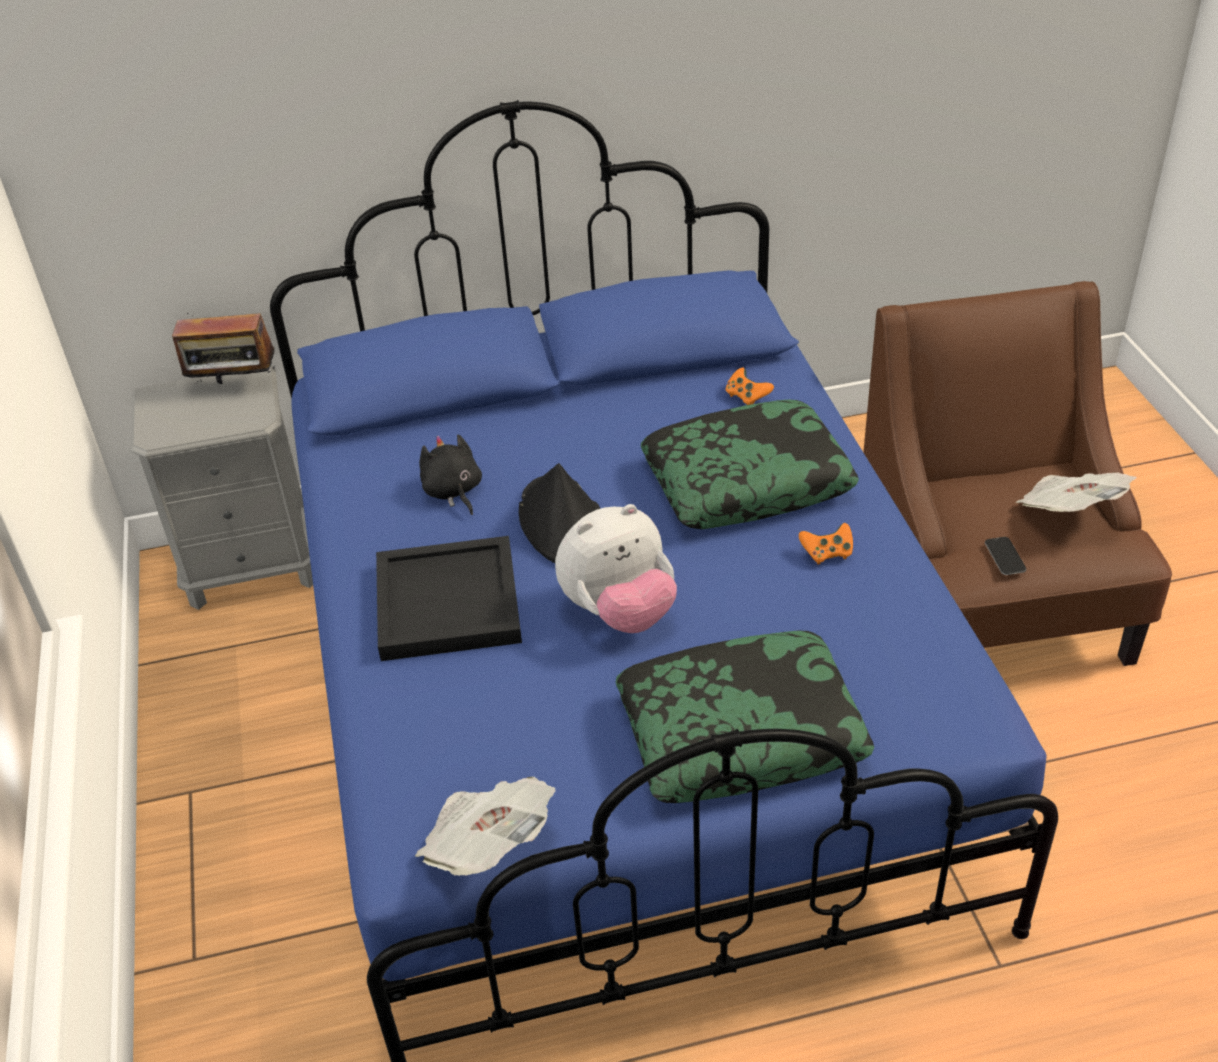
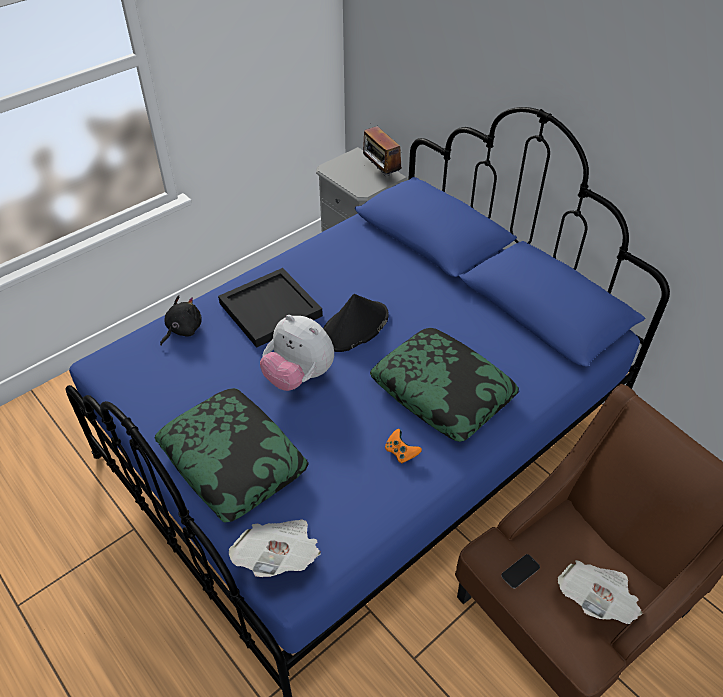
camera: 60 degrees right, 5 degrees up
(453, 492) = (353, 277): black plush toy -> black plush toy (182, 330)
(488, 845) = (119, 389): newspaper -> newspaper (279, 557)
(747, 397) = (523, 364): orange game controller -> none

